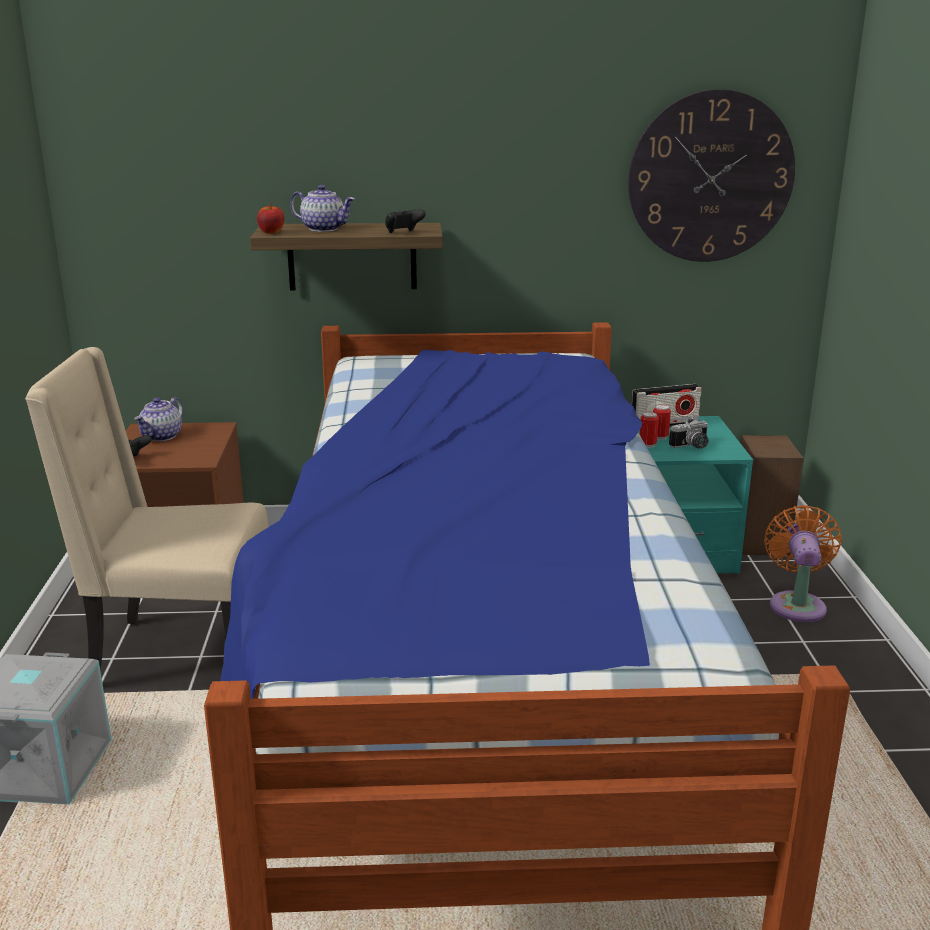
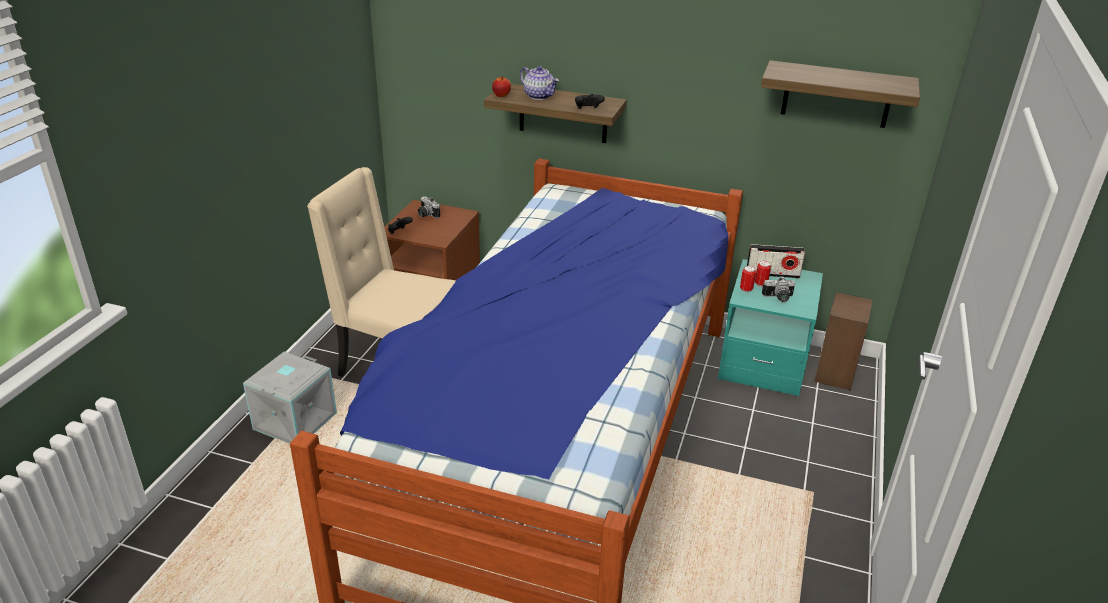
camera: 20 degrees right, 10 degrees up
(162, 436) = (426, 215): teapot -> camera
(710, 177) = (837, 94): wall clock -> shelf
(797, 604) = (825, 431): orange fan -> none

